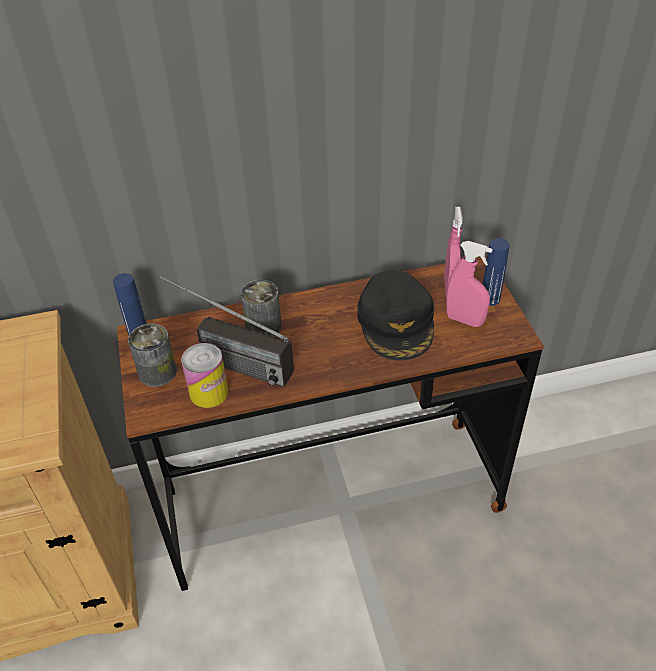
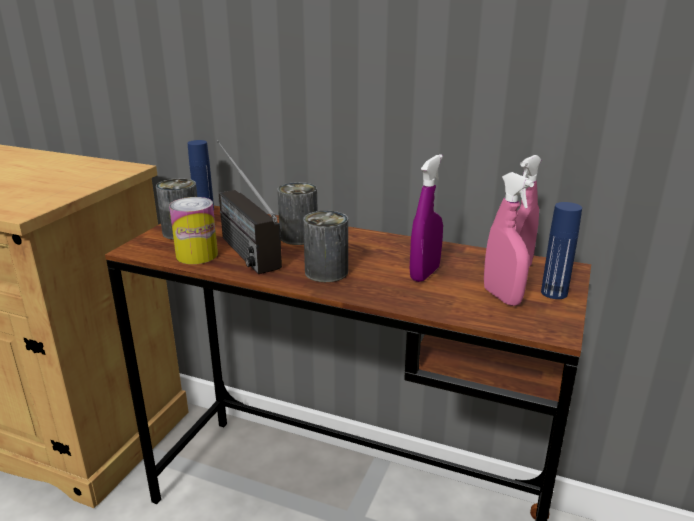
camera: 35 degrees right, 20 degrees down
(330, 357) = (326, 272): none -> can
(397, 322) = (424, 274): black cap -> purple spray bottle

